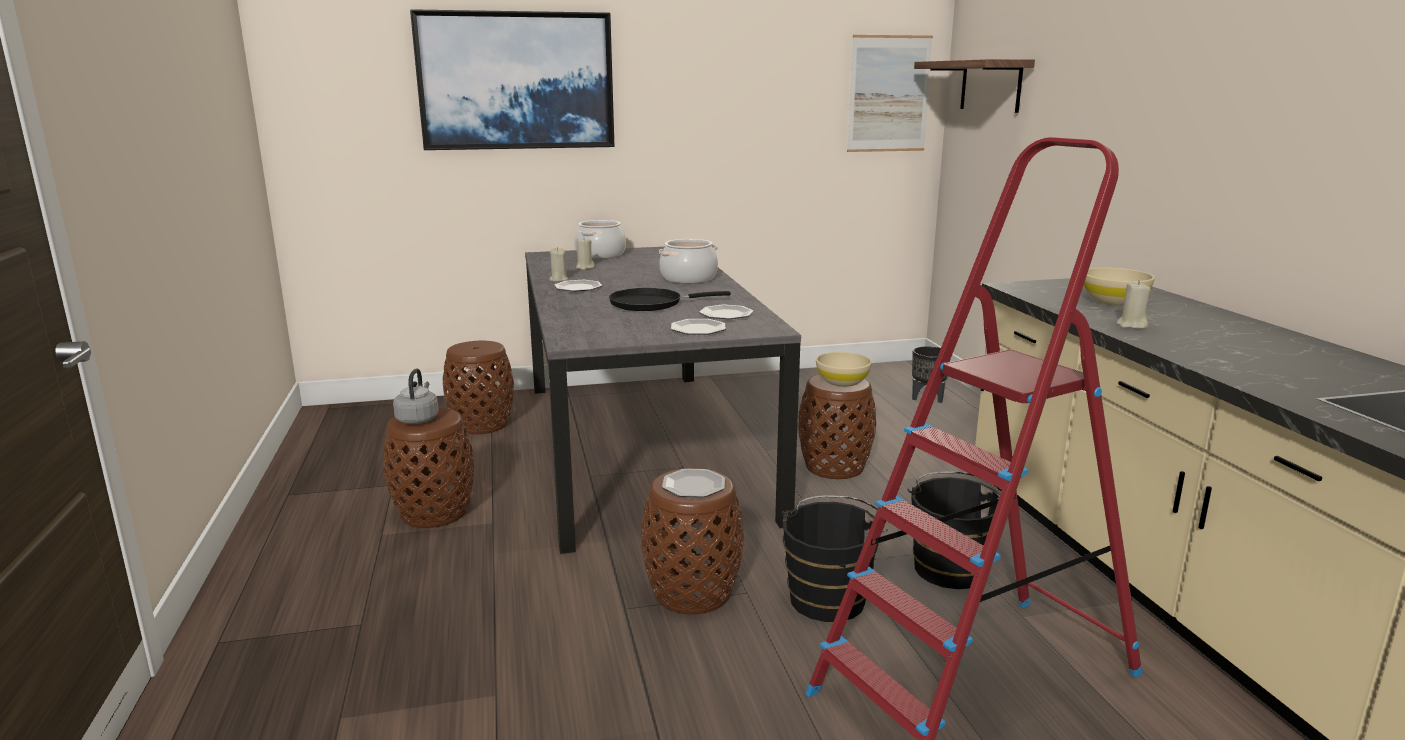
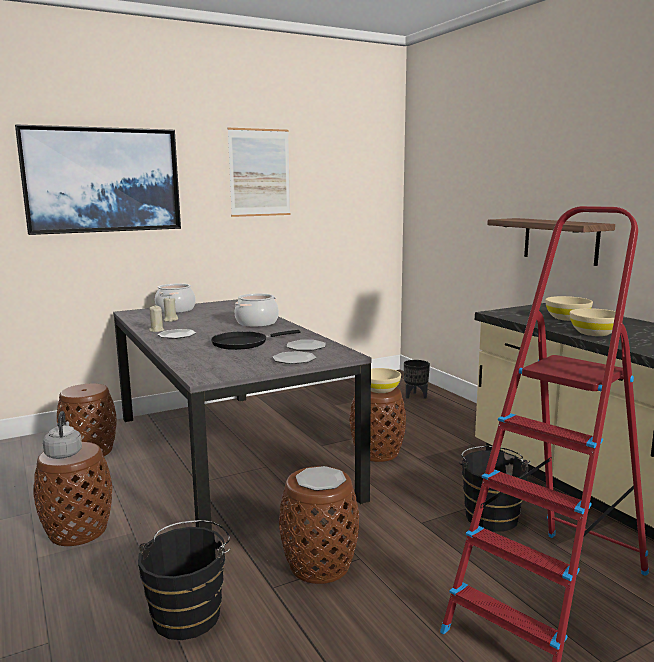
camera: 15 degrees left, 5 degrees down
(829, 597) = (420, 551): black bucket -> black bucket (189, 613)
(889, 94) = (368, 188): picture -> picture (259, 172)
(990, 86) = (439, 181): shelf -> shelf (560, 241)
(1131, 325) = (593, 333): beige candle -> beige bowl

